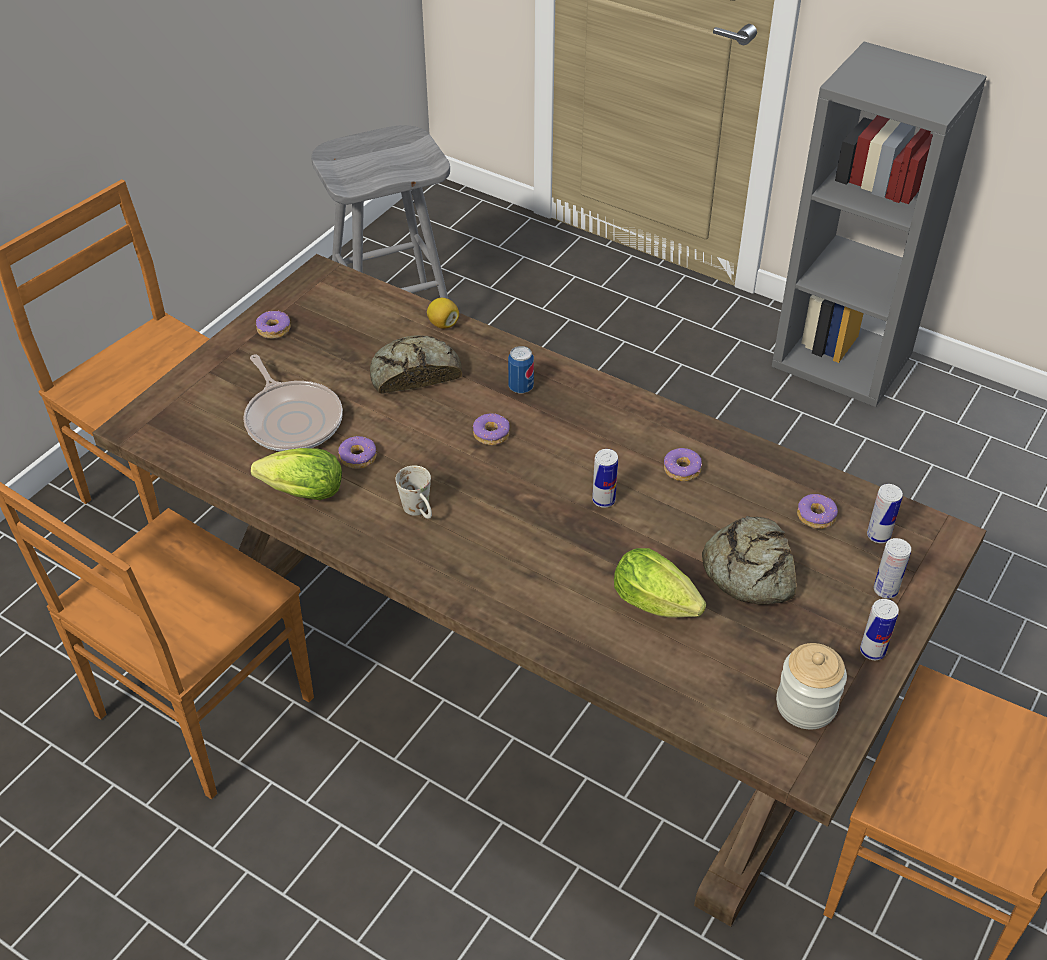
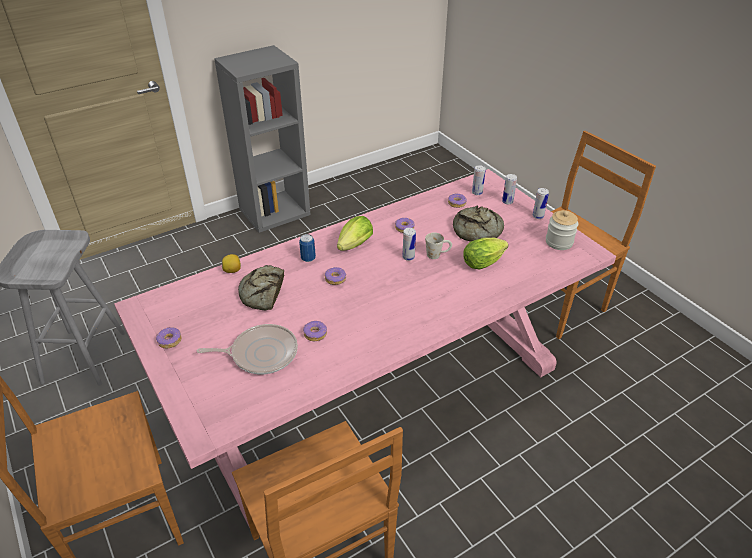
camera: 65 degrees left, 5 degrees down
(298, 492) = (326, 367): lettuce -> lettuce (353, 247)
(420, 512) = (375, 321): white mug -> white mug (437, 254)
(526, 658) = (376, 385): brown dining table -> pink dining table

